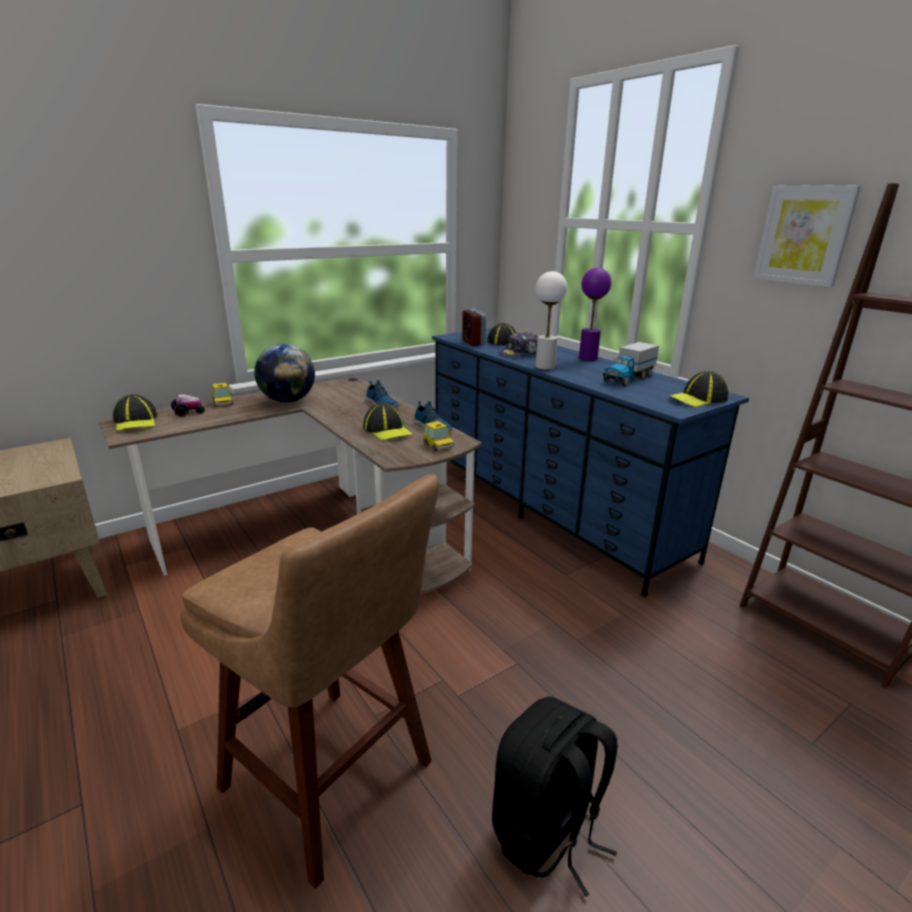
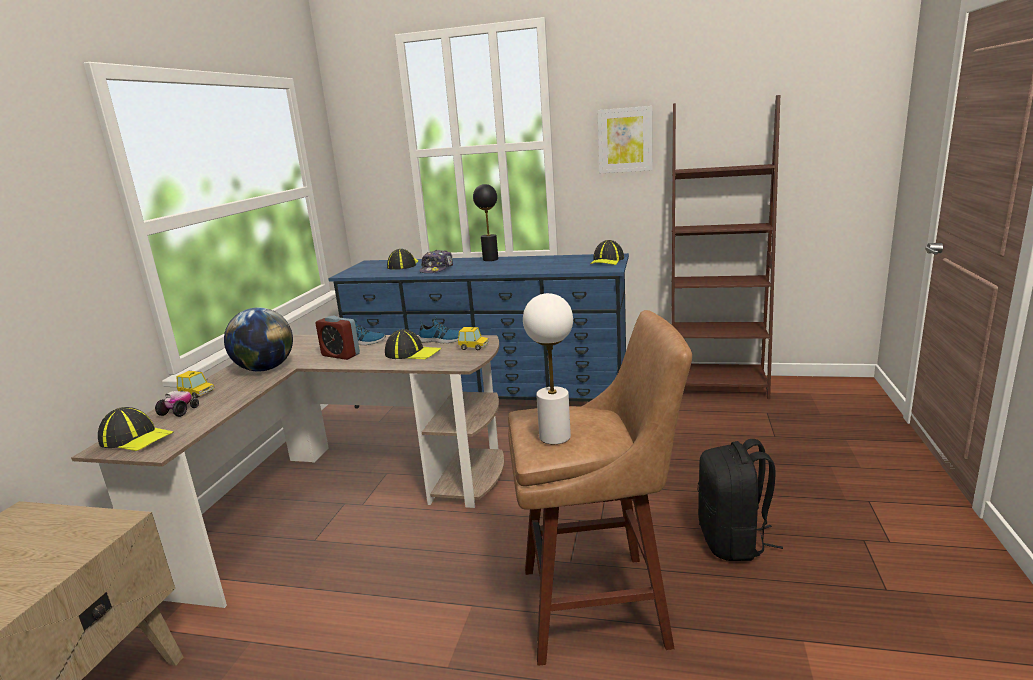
camera: 40 degrees left, 5 degrees down
(473, 342) = (379, 273): alarm clock -> alarm clock (340, 355)
(545, 367) = (477, 271): white table lamp -> white table lamp (554, 437)
(587, 358) = (490, 259): purple table lamp -> black table lamp
(628, 378) = (545, 262): toy truck -> none

